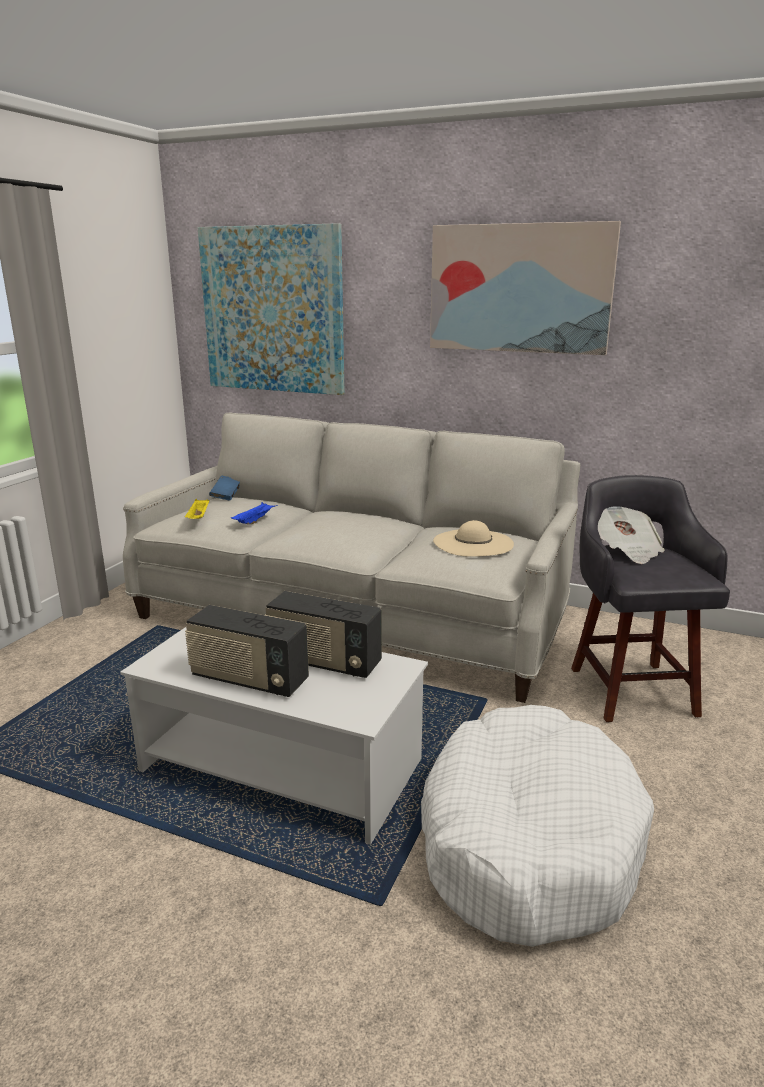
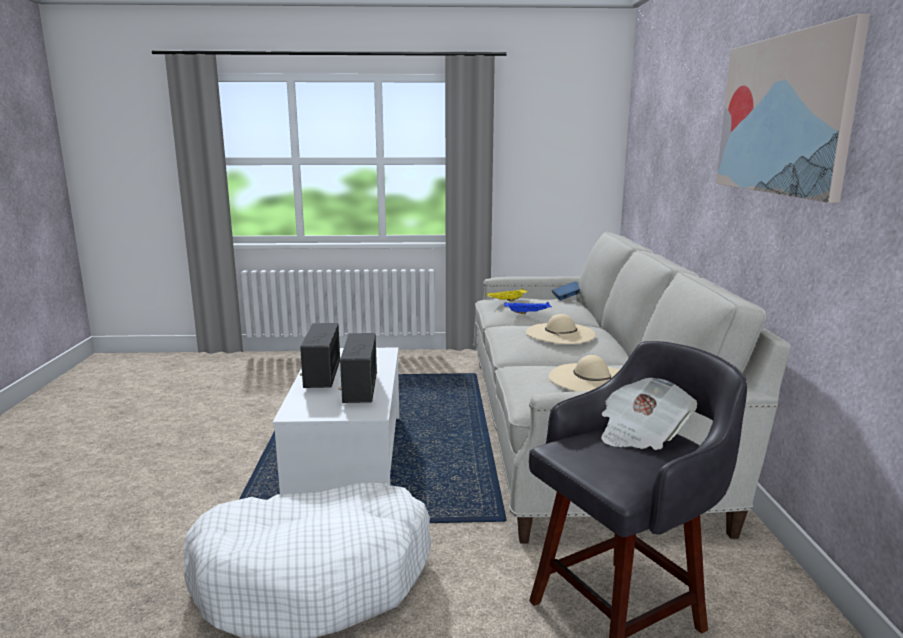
camera: 65 degrees right, 5 degrees down
(272, 310) = (658, 144): picture -> none
(344, 524) = (560, 333): none -> beige hat

